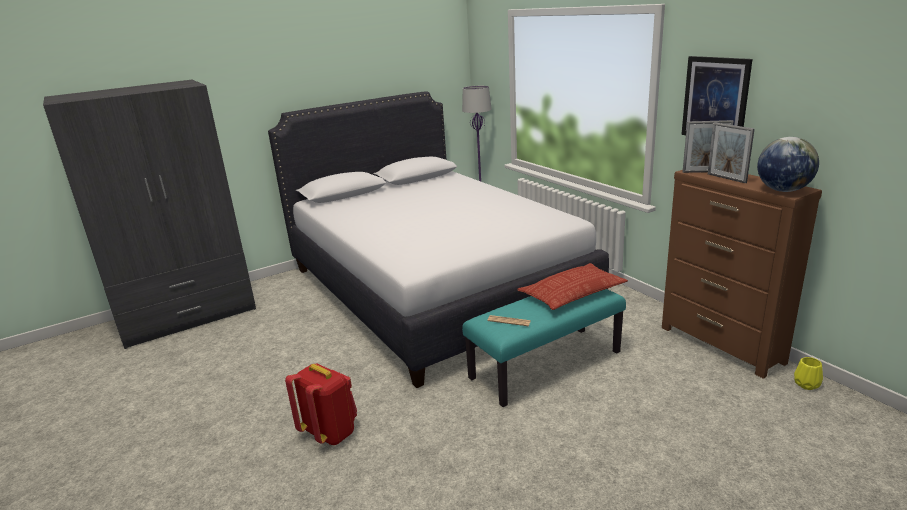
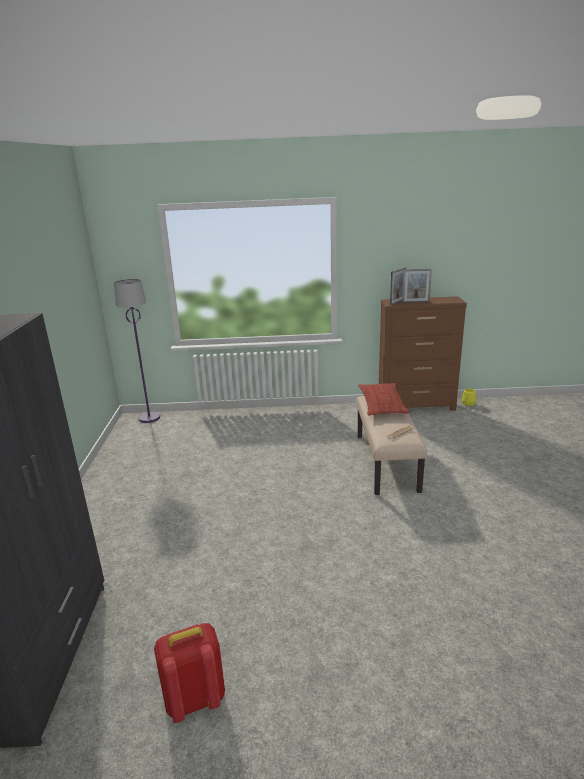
camera: 60 degrees left, 0 degrees up
(330, 432) = (393, 581): red backpack -> red backpack (194, 698)
(433, 288) = (221, 470): white bed -> none
(545, 364) = (385, 462): turquoise bench -> beige bench
(715, 99) = (383, 256): picture -> none
(783, 190) = (450, 300): globe -> none

